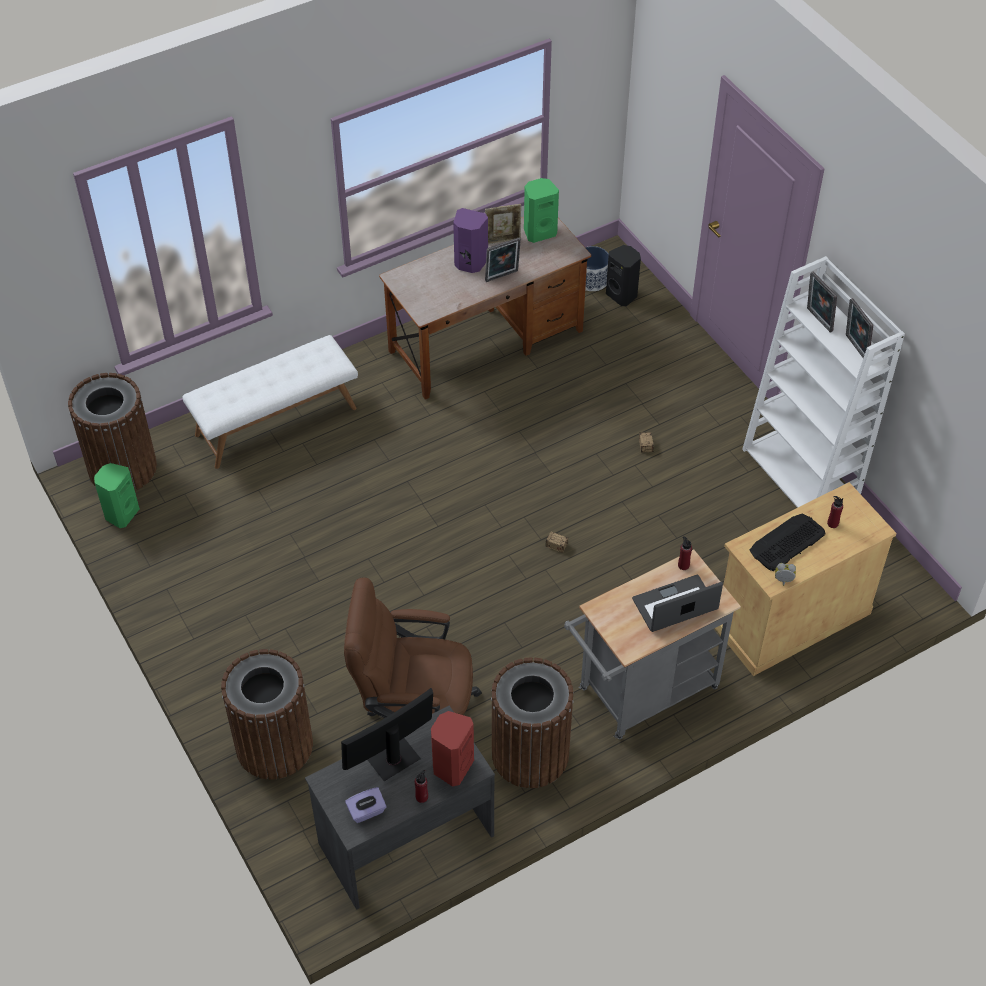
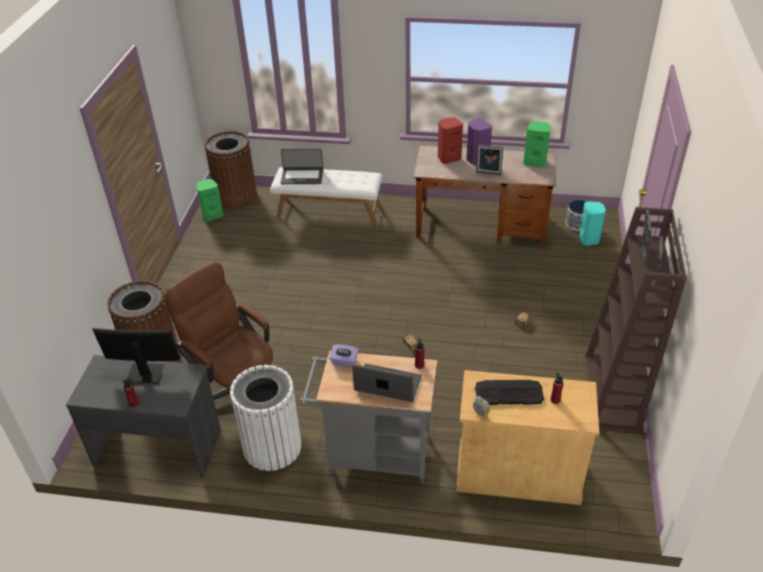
camera: 40 degrees right, 10 degrees down
(236, 394) = (302, 176): none -> laptop
(367, 811) = (99, 391): purple tissue box -> purple tissue box (344, 362)
(452, 766) = (168, 397): red speaker -> red speaker (448, 158)
(503, 240) = (508, 157): picture frame -> none
(530, 754) = (272, 447): brown trash can -> white trash can
(622, 295) = (589, 239): black speaker -> turquoise speaker
(801, 475) = (613, 392): white bookcase -> brown bookcase

